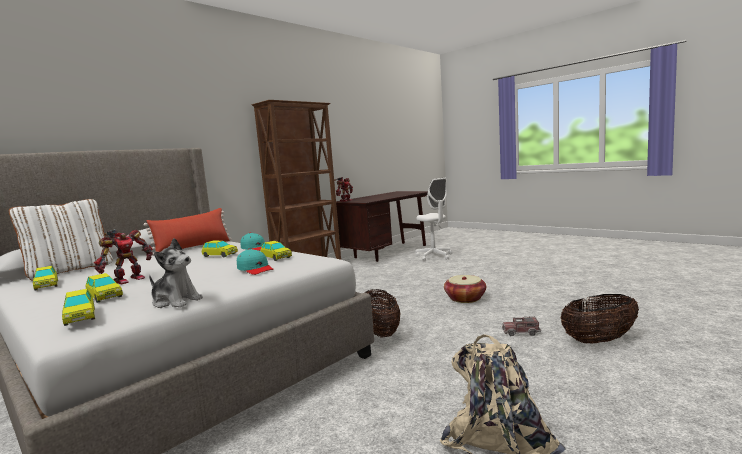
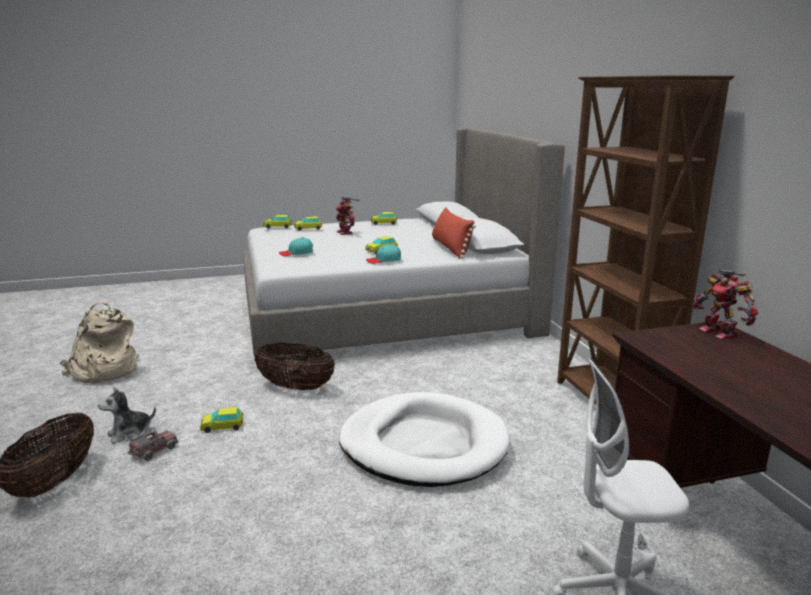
camera: 120 degrees right, 10 degrees up
(70, 270) = (426, 225): white pillow -> none
(176, 301) = (268, 239): plush toy -> plush toy (129, 433)
(276, 257) = (324, 261): toy car -> toy car (222, 426)
(395, 287) = (423, 445): none -> white dog bed
(465, 298) = (289, 473): basket -> none

